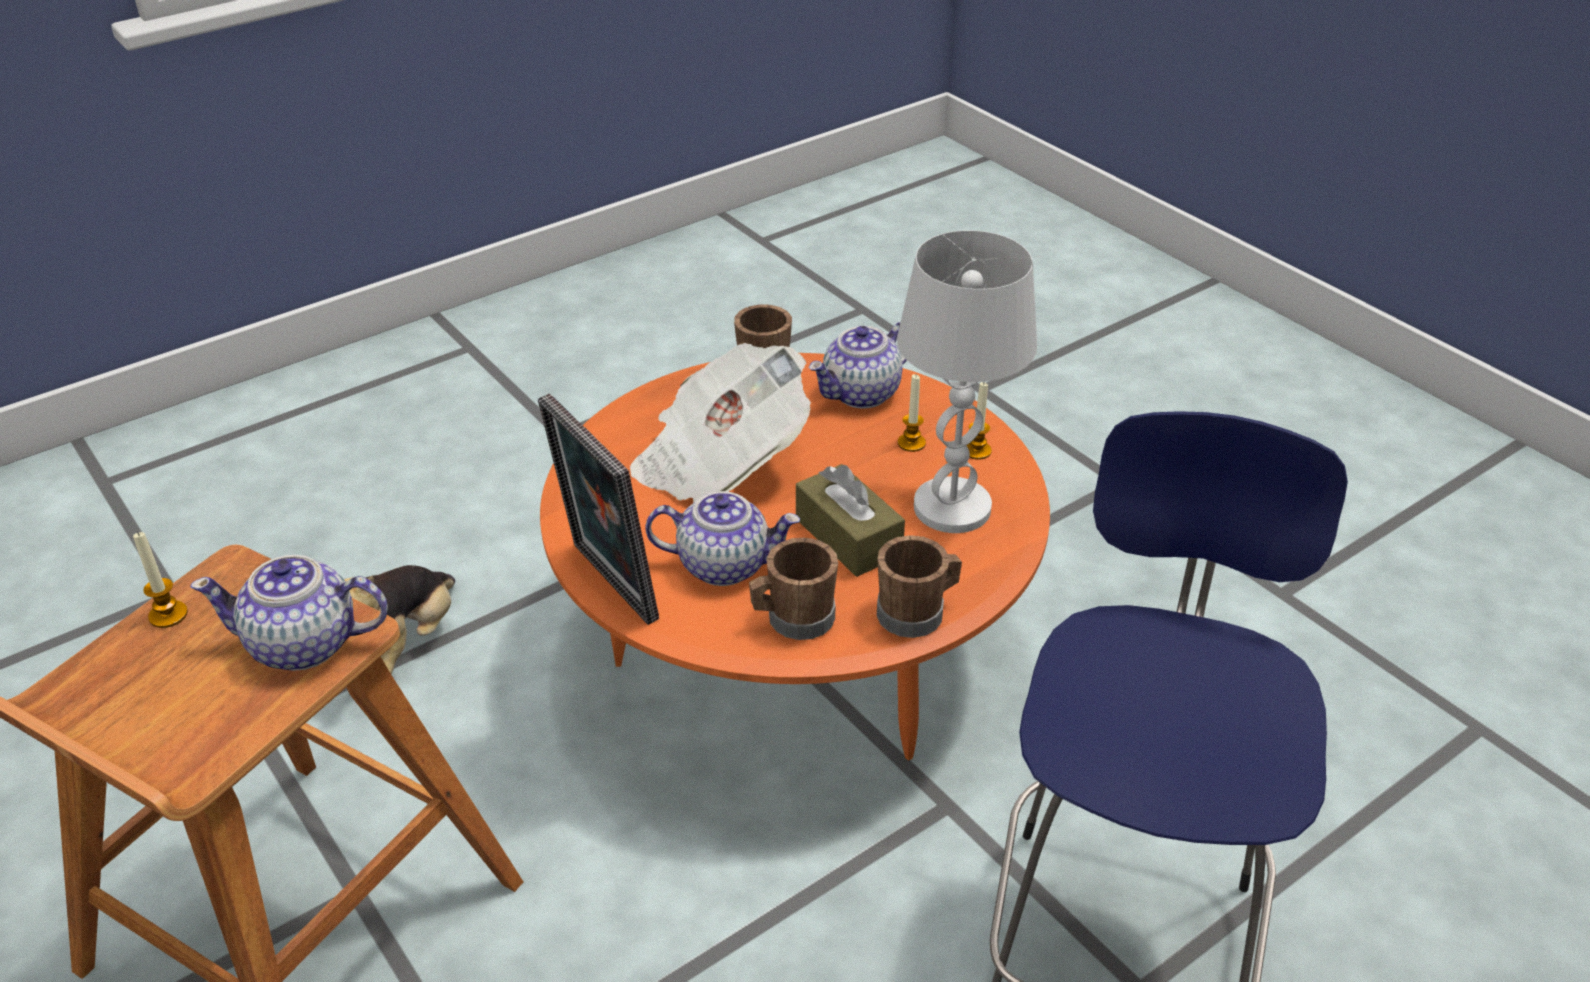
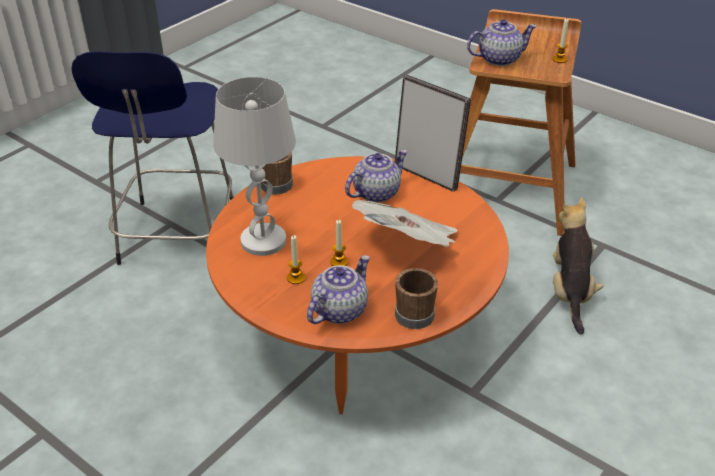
camera: 165 degrees right, 0 degrees up
(725, 564) = (376, 192): teapot -> teapot turned 150 degrees clockwise
(793, 619) = (331, 175): brown mug -> none
(848, 537) = (317, 216): brown tissue box -> none
(977, 451) = (253, 280): candle -> candle (339, 262)

